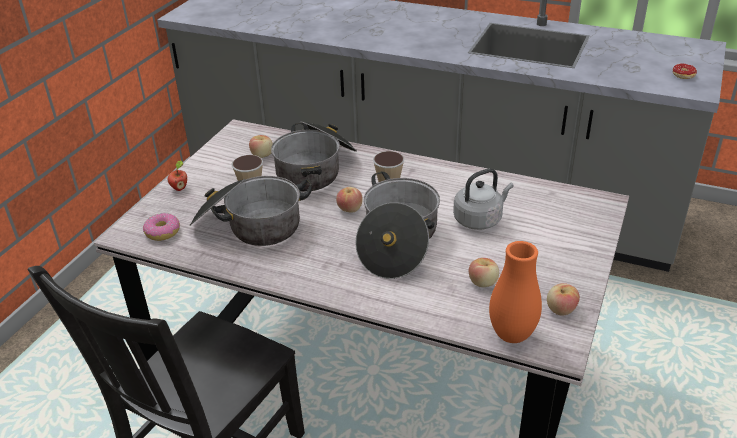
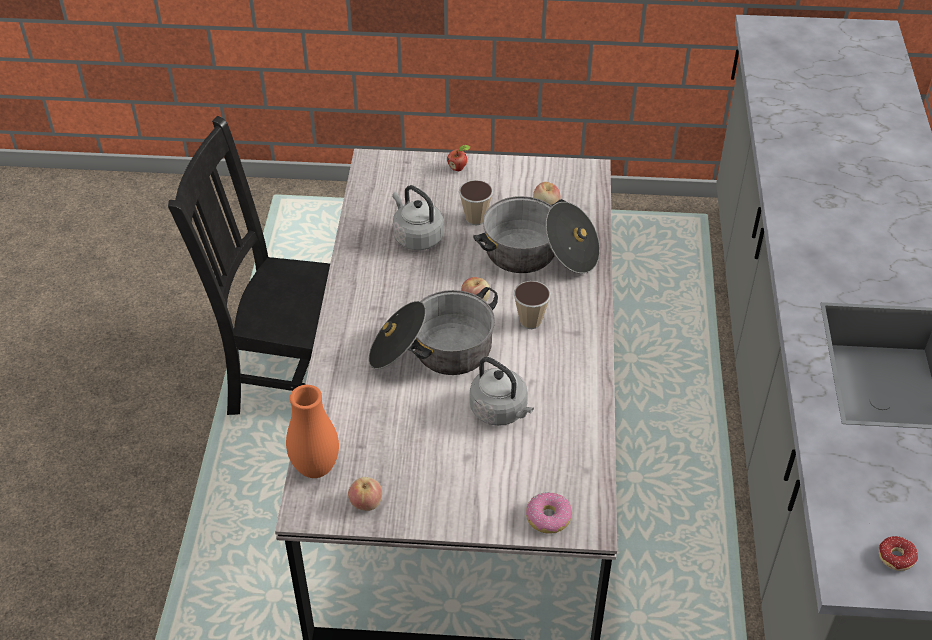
camera: 70 degrees right, 10 degrees up
(163, 232) = (384, 184): donut -> donut (548, 518)
(250, 226) = (416, 237): cooking pot -> grey kettle
(483, 282) = (389, 433): apple -> none

